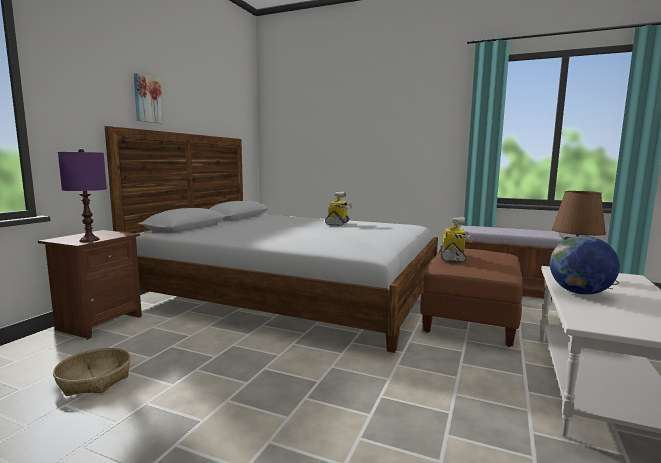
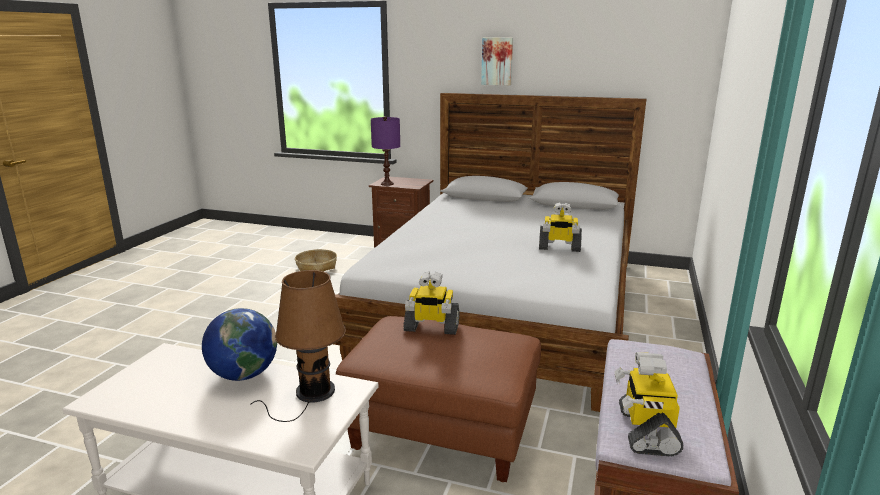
camera: 85 degrees right, 10 degrees up
(541, 232) = (645, 430): none -> toy robot

